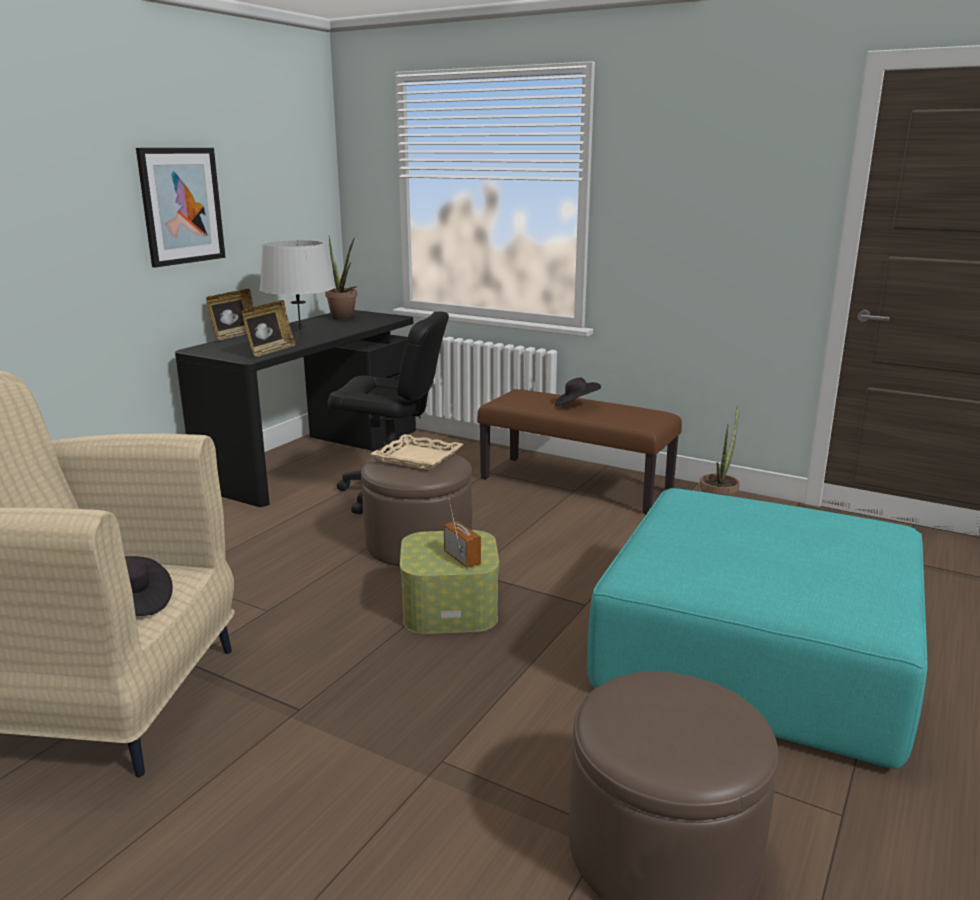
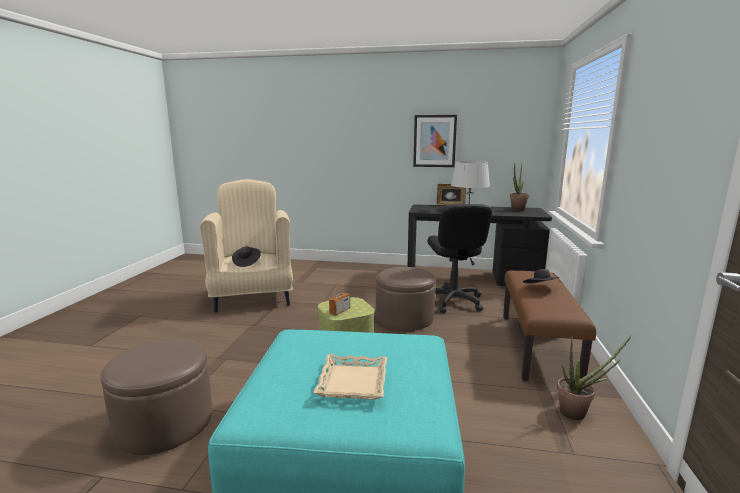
camera: 70 degrees right, 5 degrees down
(269, 351) = (433, 211): picture frame -> none
(417, 458) = (409, 272): beige tray -> beige tray (352, 382)

